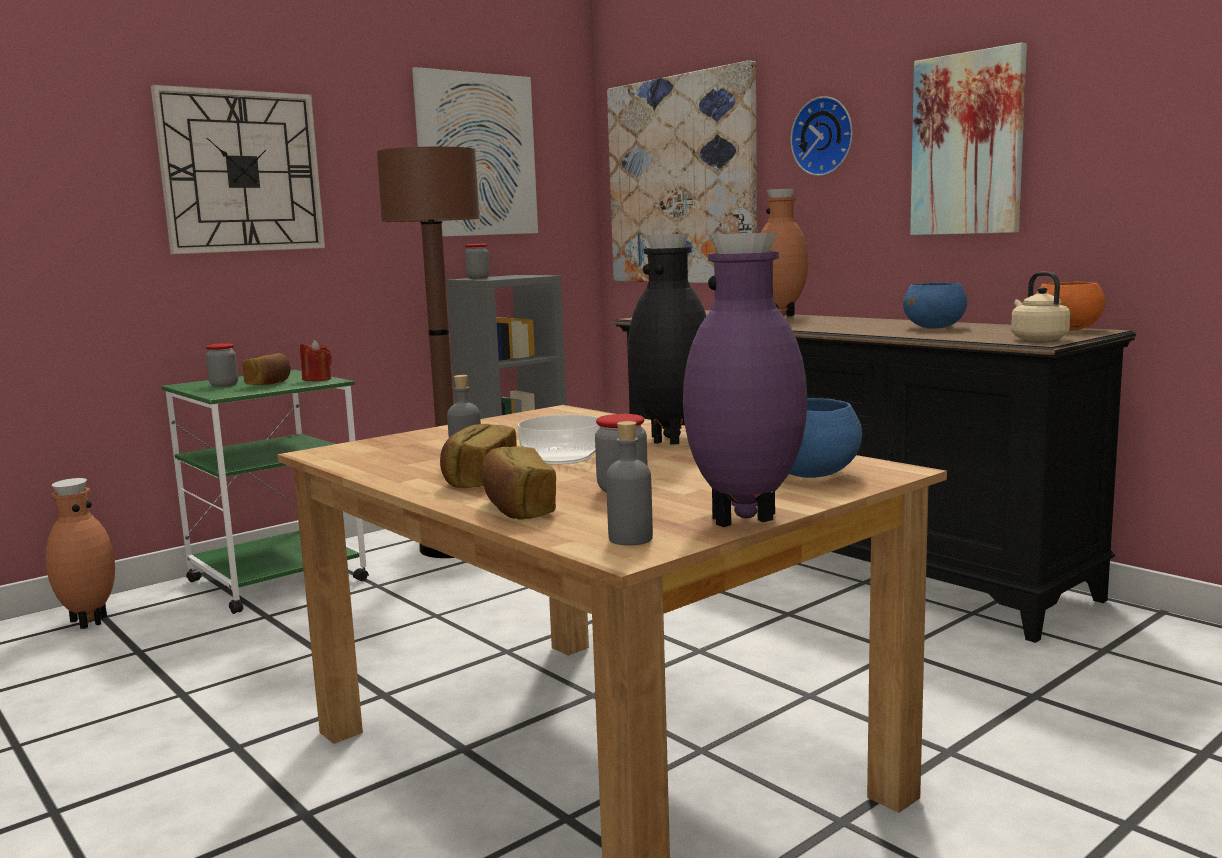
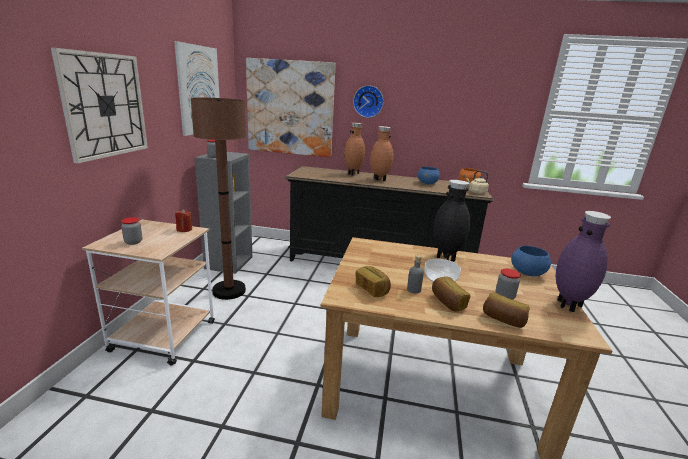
camera: 40 degrees left, 10 degrees up
(88, 622) = (80, 403): brown vase -> brown vase (379, 180)
(270, 383) = (163, 237): bread -> bread (372, 289)
(280, 579) = (164, 334): green cart -> beige cart
(630, 538) = (570, 327): grey bottle -> none
(968, 144) = (431, 115): picture -> none

